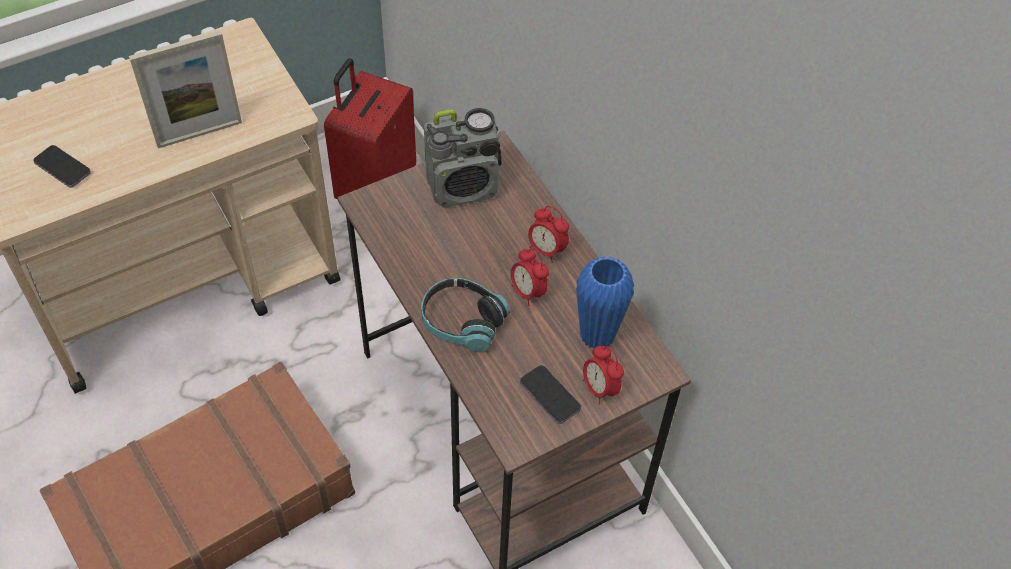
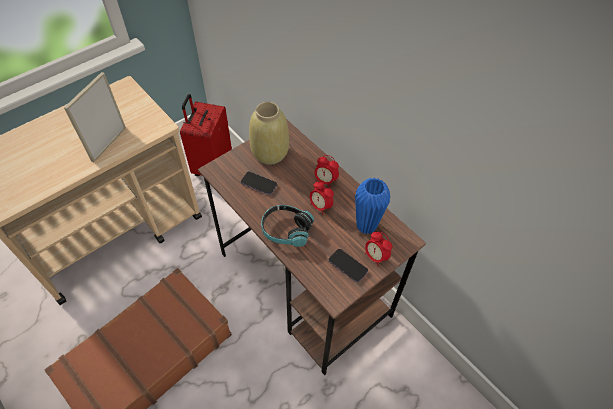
camera: 10 degrees left, 0 degrees up
(62, 168) = (26, 176): phone -> phone (259, 184)
(199, 133) = (109, 144): picture frame -> picture frame turned 150 degrees clockwise
(464, 187) = (270, 153): radio -> beige vase

